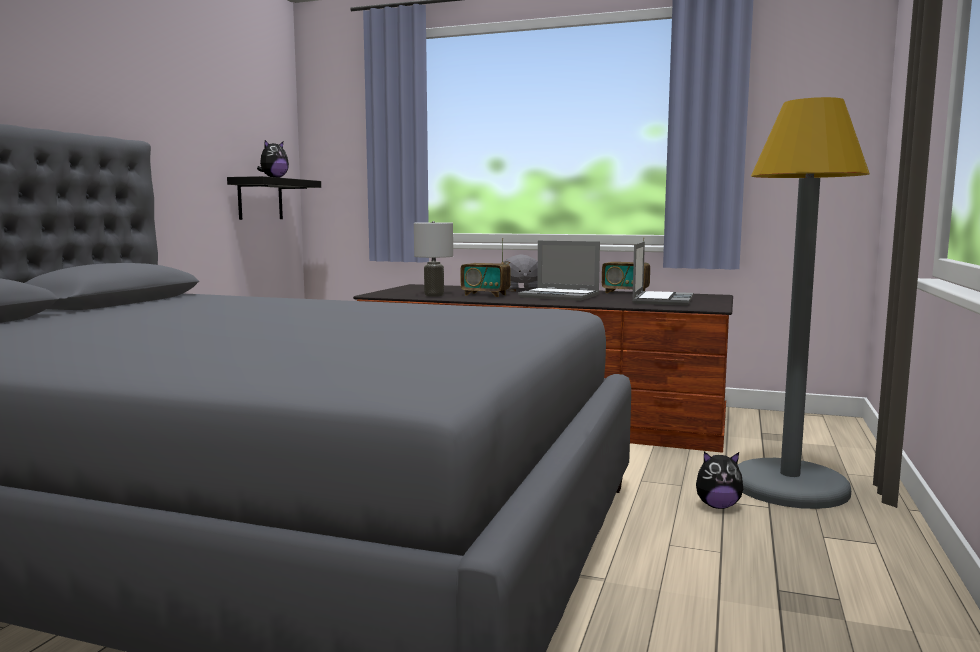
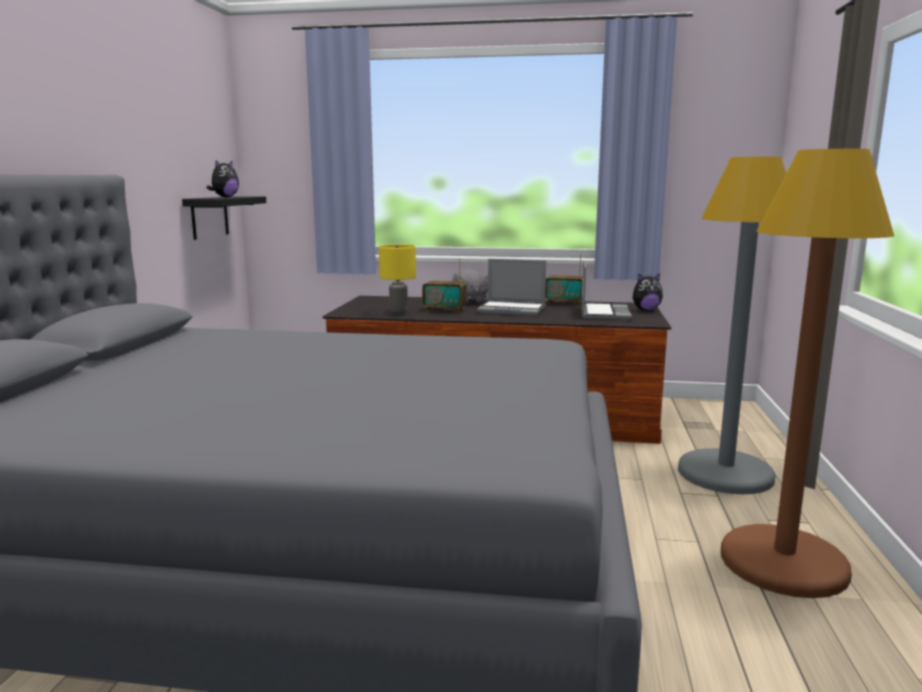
camera: 10 degrees left, 5 degrees up
(434, 295) = (399, 313): white table lamp -> yellow table lamp
(717, 506) = (678, 497): plush toy -> plush toy (646, 310)
(821, 583) = (783, 563): none -> brown floor lamp

